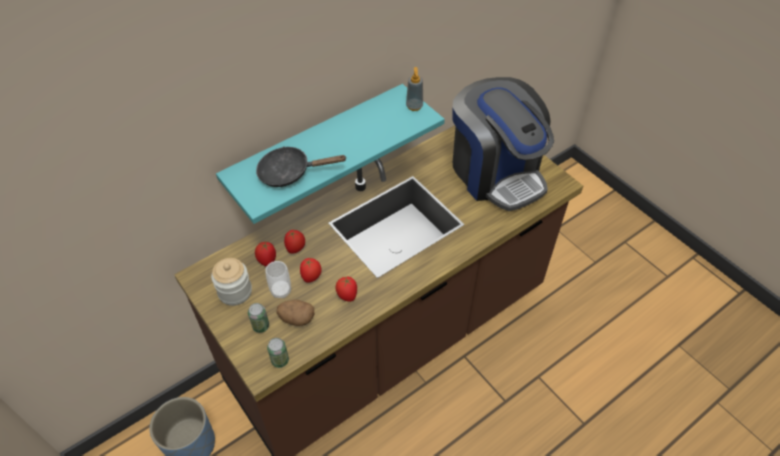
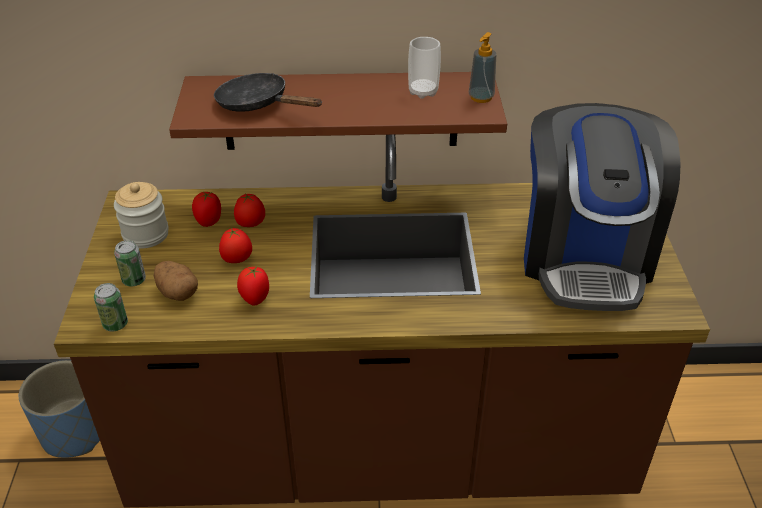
camera: 35 degrees right, 10 degrees down
(281, 291) = (191, 257): cup -> cup (423, 92)
(317, 147) = (341, 111): turquoise shelf -> brown shelf

